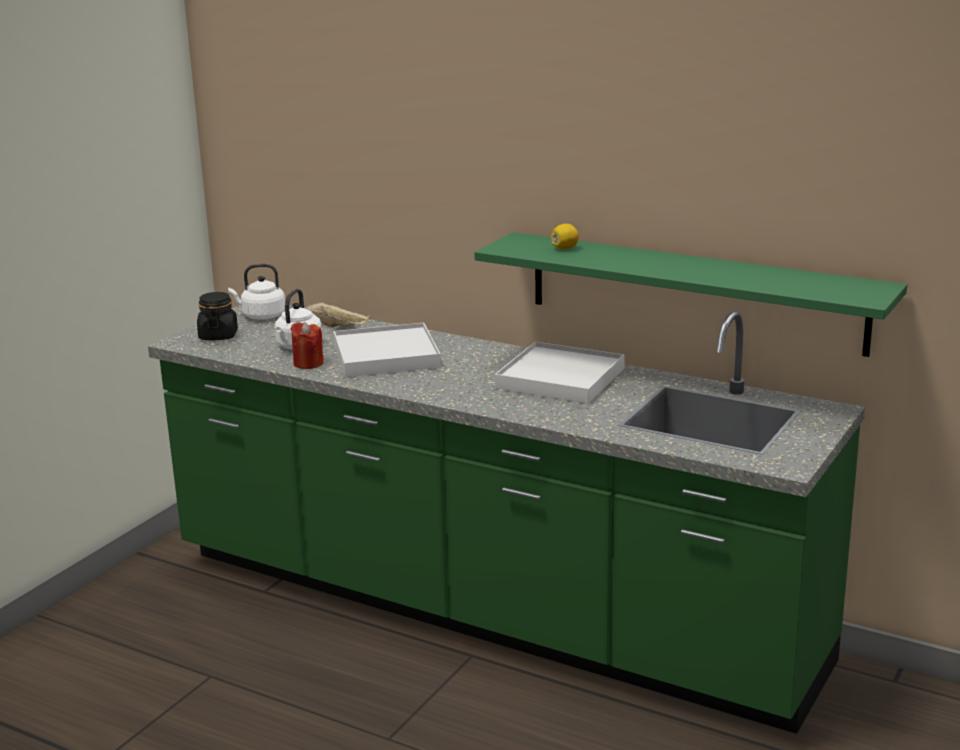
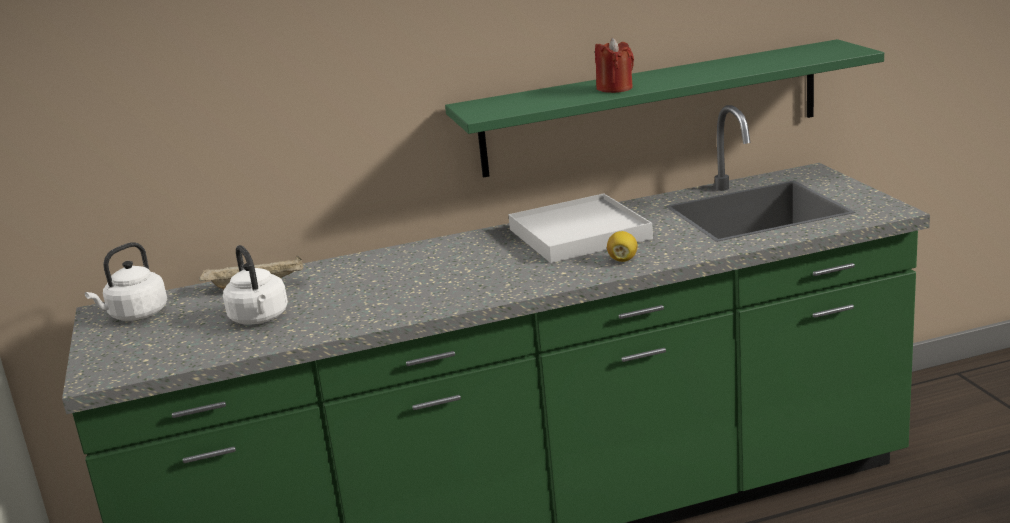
camera: 45 degrees left, 0 degrees up
(218, 336) = (133, 351): black jar -> none
(308, 363) = (315, 325): red candle -> red candle (615, 88)
(386, 355) = (376, 286): white tray -> none
(565, 248) = (537, 97): lemon -> lemon (623, 260)

